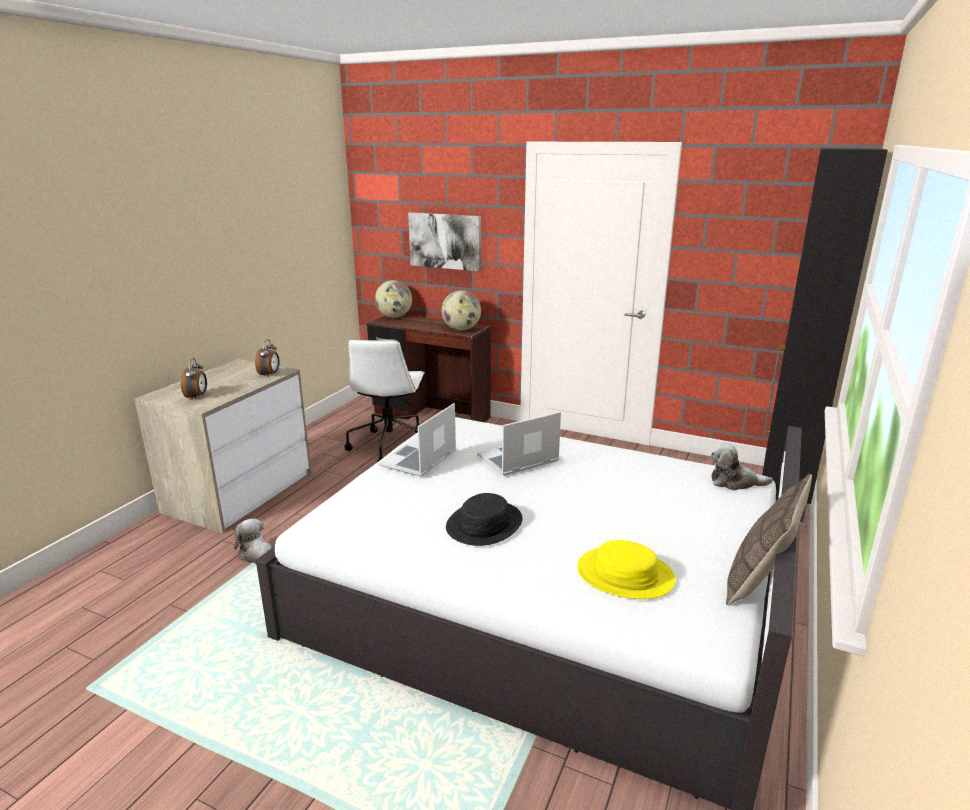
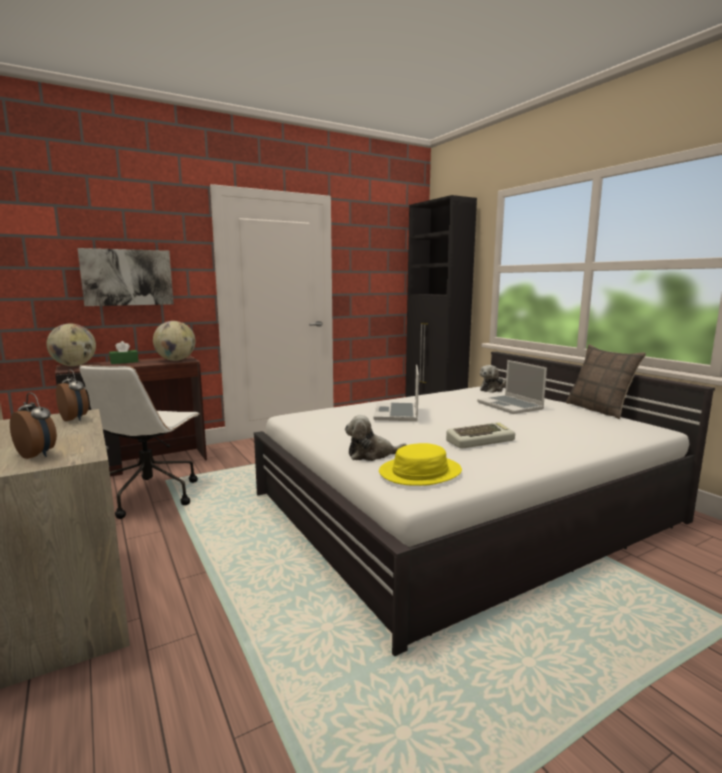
camera: 55 degrees left, 10 degrees down
(257, 555) = (223, 628): plush toy -> plush toy (371, 454)
(390, 445) = (150, 495): white office chair -> white office chair turned 60 degrees clockwise
(419, 459) = (345, 435): laptop -> laptop (511, 406)
(428, 321) = (124, 362): none -> green tissue box
(484, 524) = (480, 440): black hat -> keyboard
(625, 575) = (575, 427): yellow hat -> yellow hat (420, 472)

